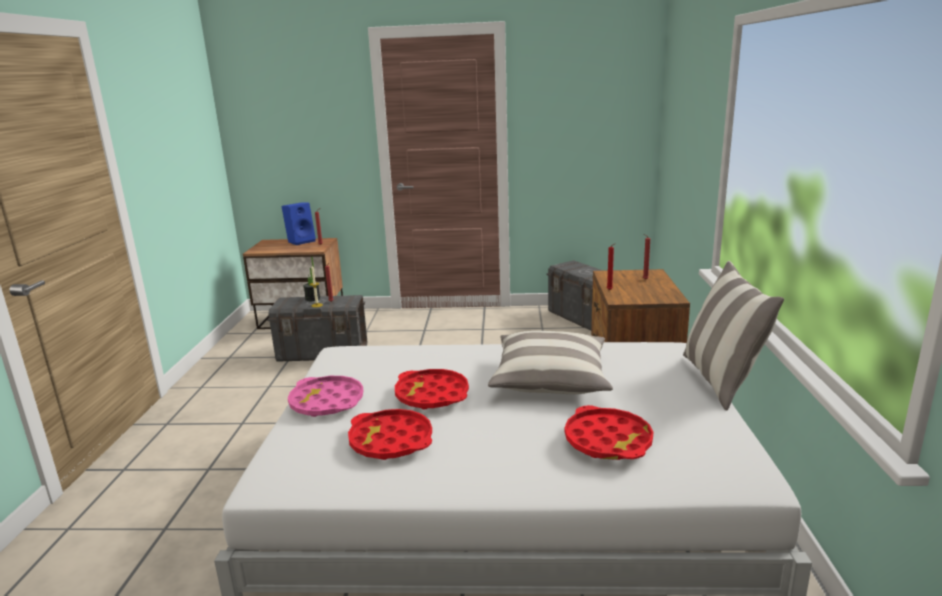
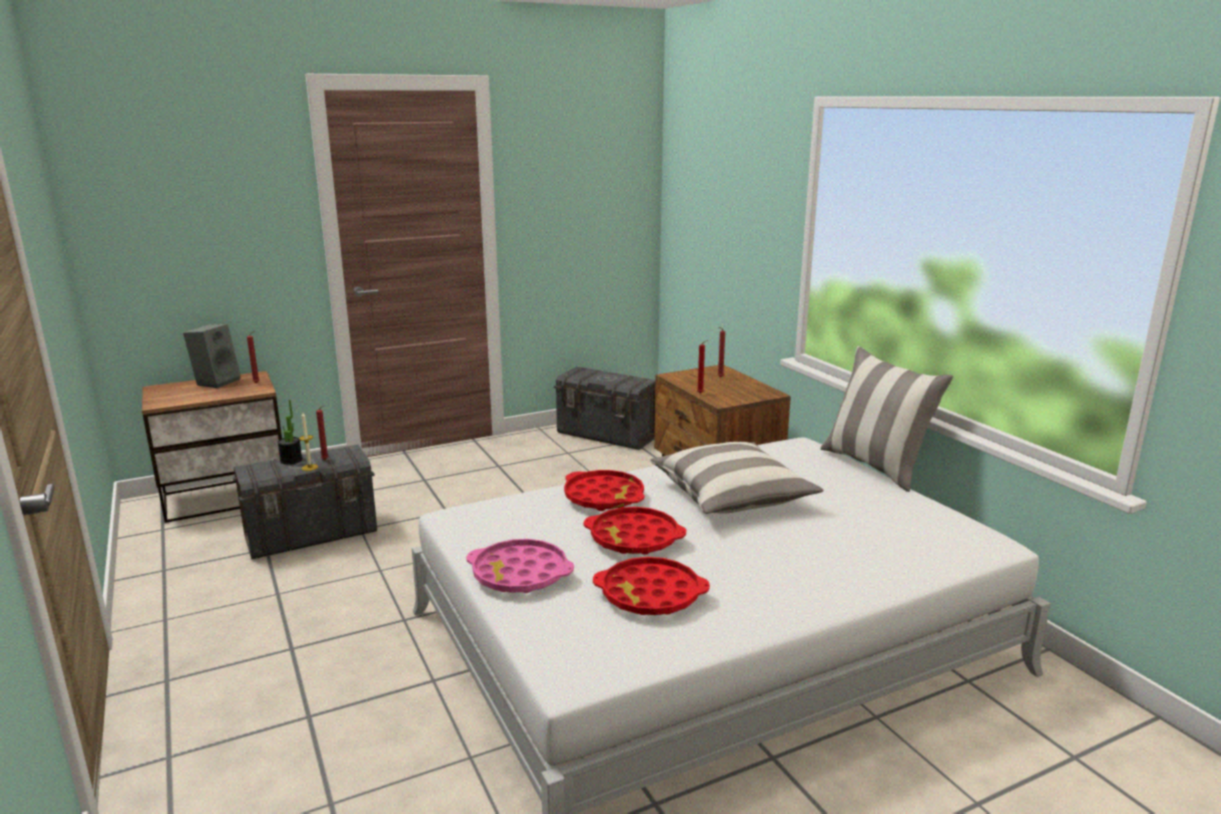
camera: 30 degrees left, 0 degrees up
(301, 241) = (216, 381): blue speaker -> grey speaker
(608, 441) = (854, 540): red tray -> red tray (604, 497)

